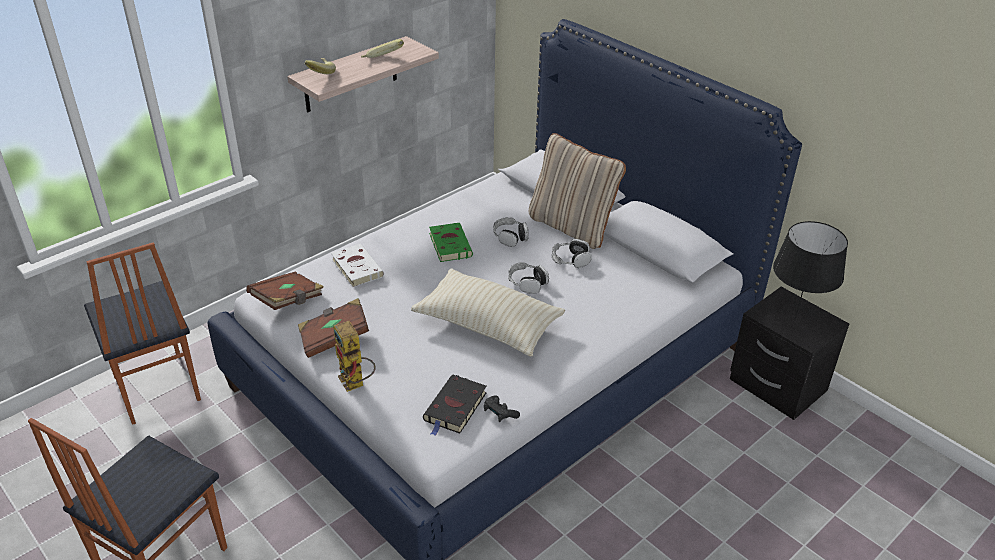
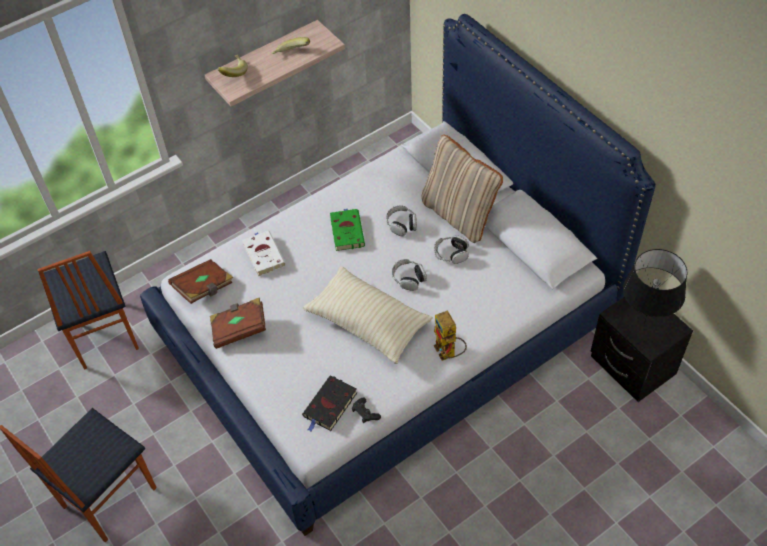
camera: 10 degrees right, 15 degrees up
(356, 384) = (253, 377): toy robot -> toy robot (448, 353)

